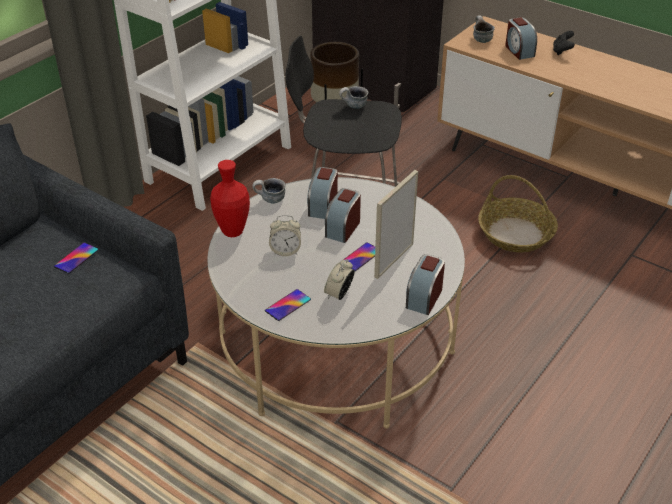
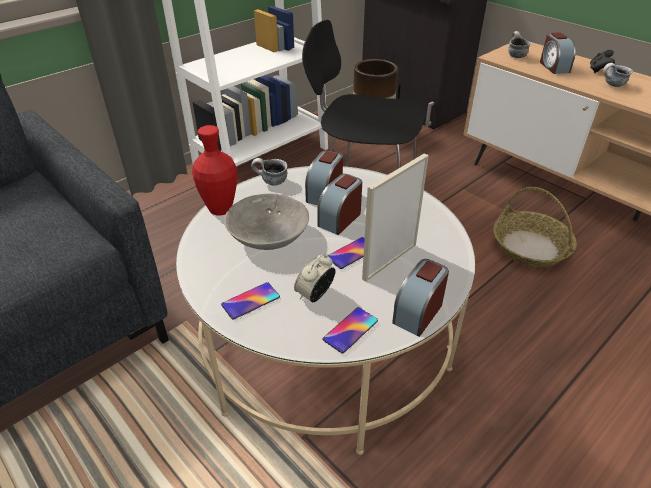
camera: 10 degrees right, 0 degrees up
(76, 258) = (35, 218): phone -> phone (350, 330)
(285, 251) = (269, 236): alarm clock -> grey bowl
(353, 107) = (378, 102): mug -> mug (612, 85)

